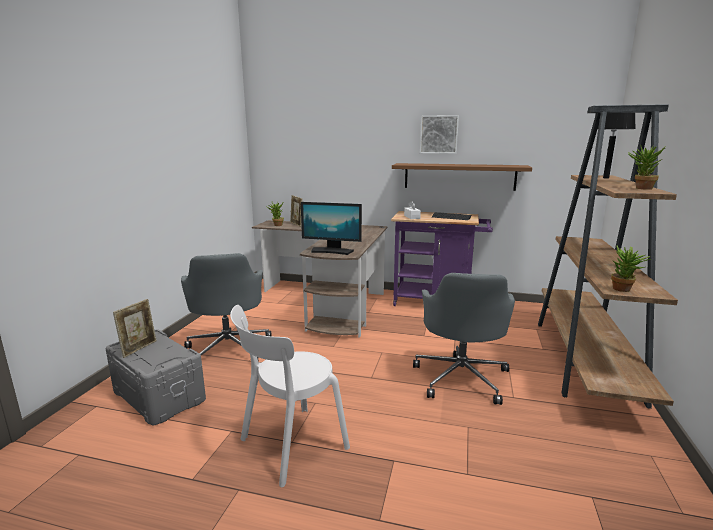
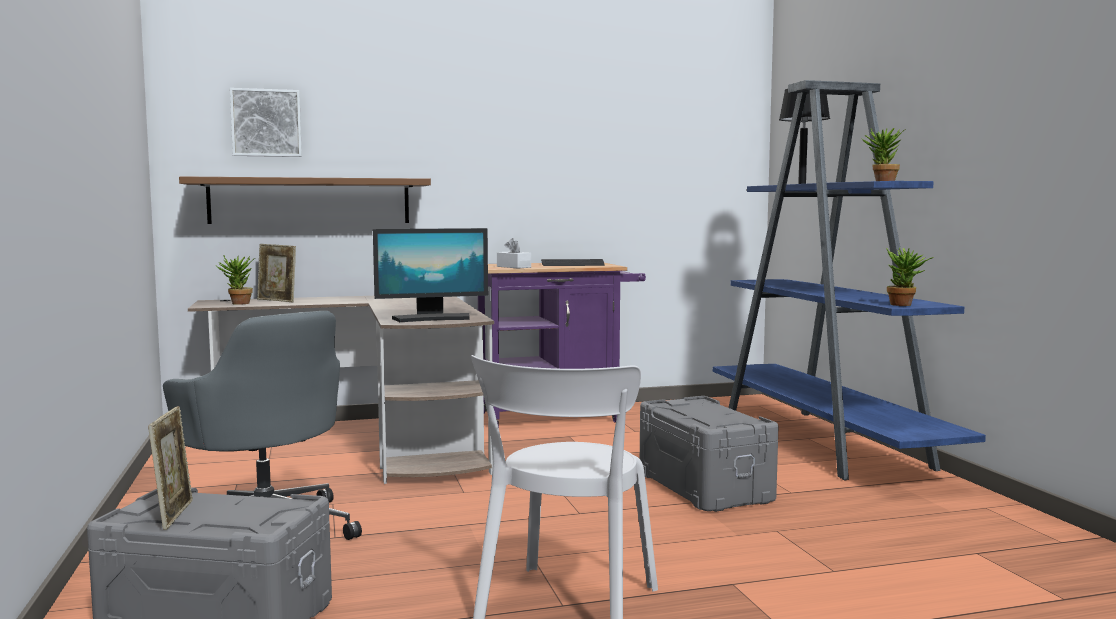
camera: 30 degrees left, 10 degrees down
(439, 134) = (531, 133): picture -> picture (266, 123)
(459, 176) = (567, 201): brown shelf -> brown shelf (310, 201)
(461, 377) = (703, 487): grey office chair -> grey storage box
(585, 360) = (824, 443): brown bookcase -> blue bookcase

